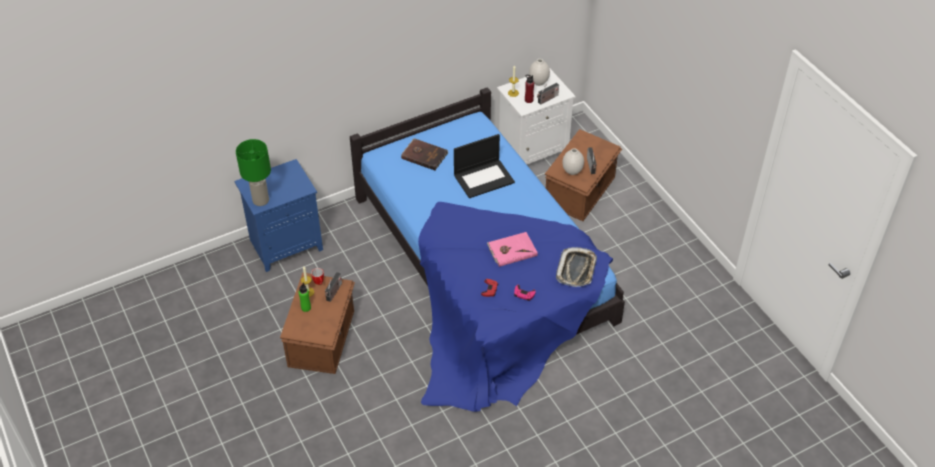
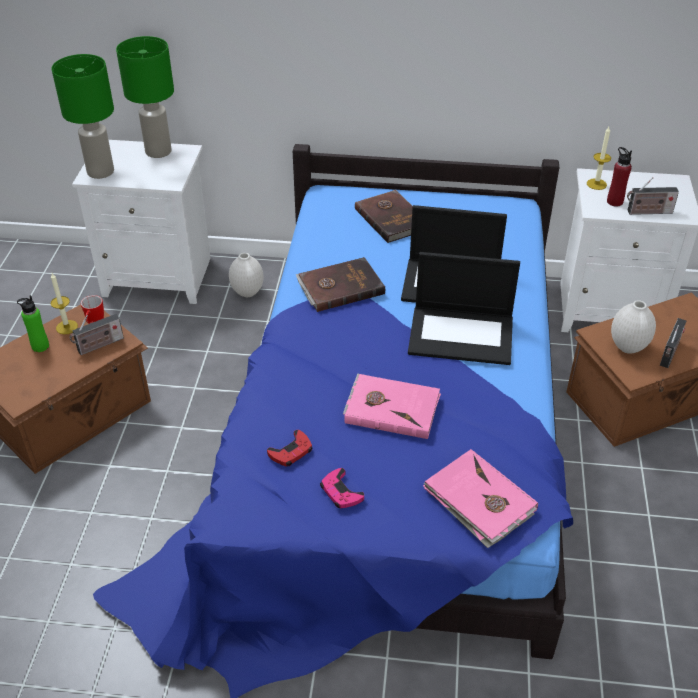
camera: 35 degrees right, 5 degrees down
(277, 173) = (158, 151): none -> green table lamp
(286, 244) = (161, 276): blue nightstand -> white nightstand
(436, 205) = (340, 287): none -> brown book
(510, 202) = (462, 334): none -> laptop
(538, 82) = (651, 186): white vase -> white vase (247, 292)
(576, 270) = (479, 501): tray -> pink book

